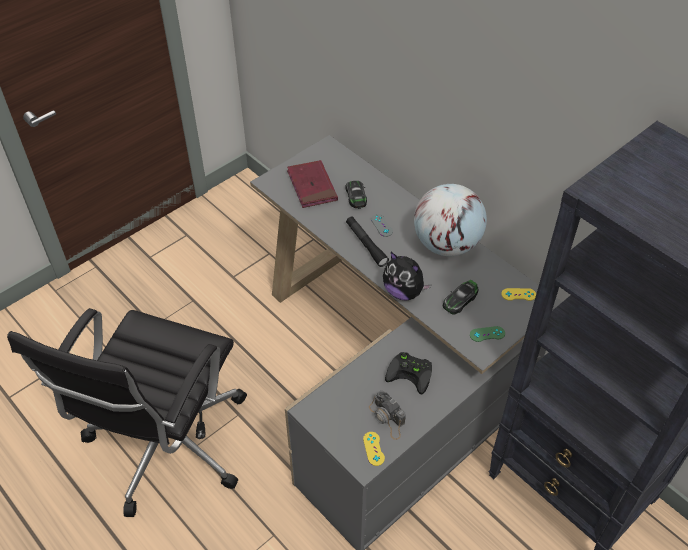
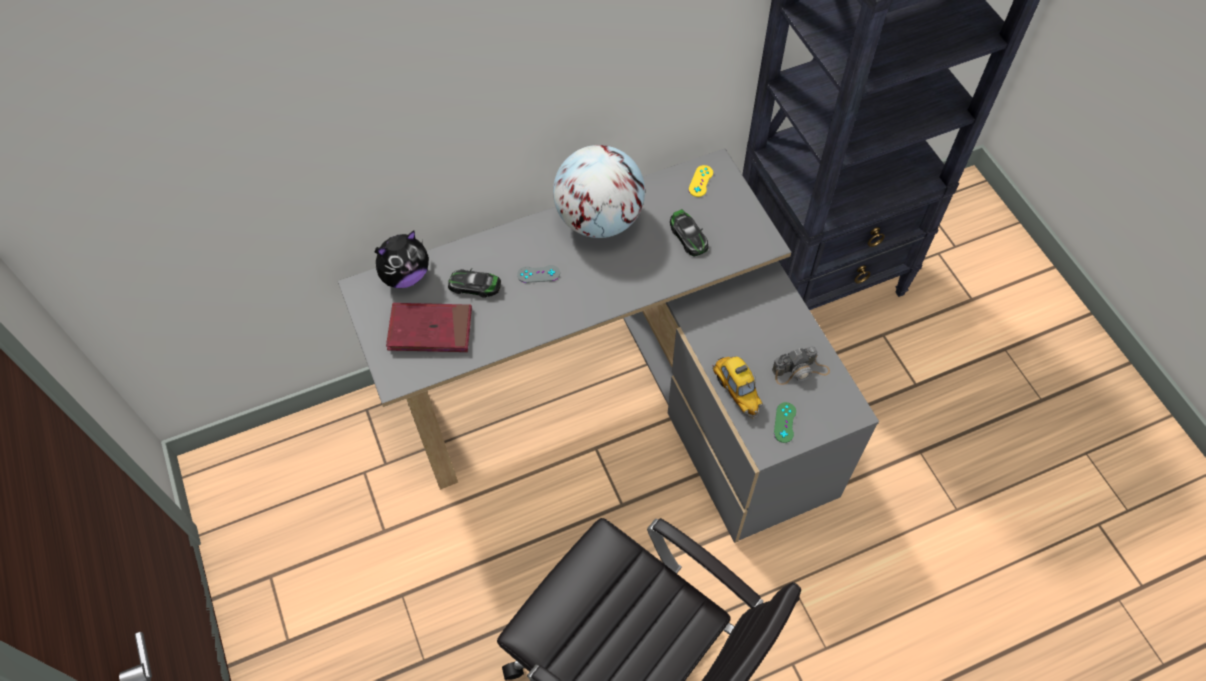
camera: 70 degrees left, 10 degrees up
(350, 380) = (736, 391): none -> toy car
(366, 244) = (564, 301): black flashlight -> none
(373, 448) = (835, 396): yellow game controller -> none
(403, 292) = (655, 286): plush toy -> plush toy (405, 275)
(411, 373) = (747, 327): black game controller -> none
(487, 334) = (745, 229): green game controller -> green game controller (785, 422)

